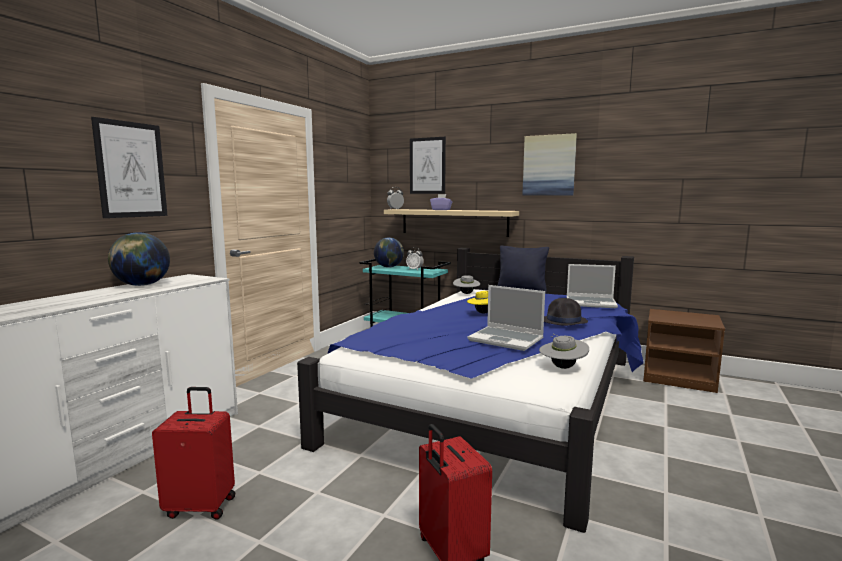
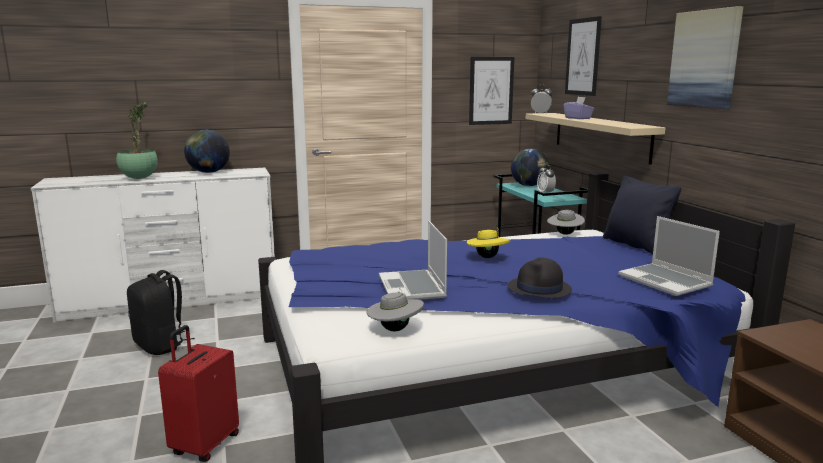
camera: 45 degrees right, 5 degrees up
(66, 302) = (139, 178): none -> potted plant
(131, 170) = (215, 77): picture -> picture (491, 91)
(201, 506) = (160, 346): red suitcase -> black backpack

